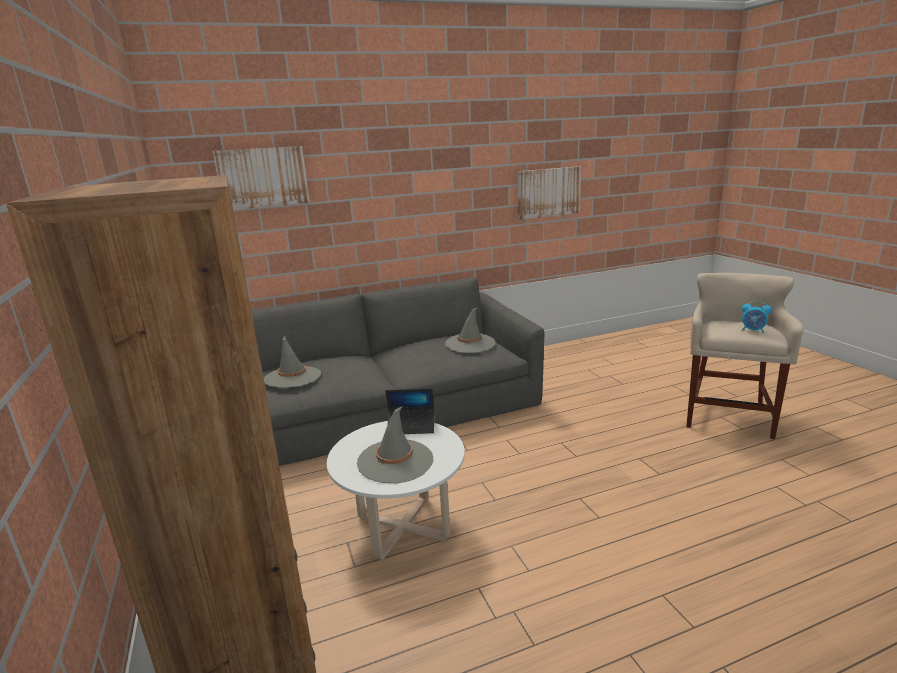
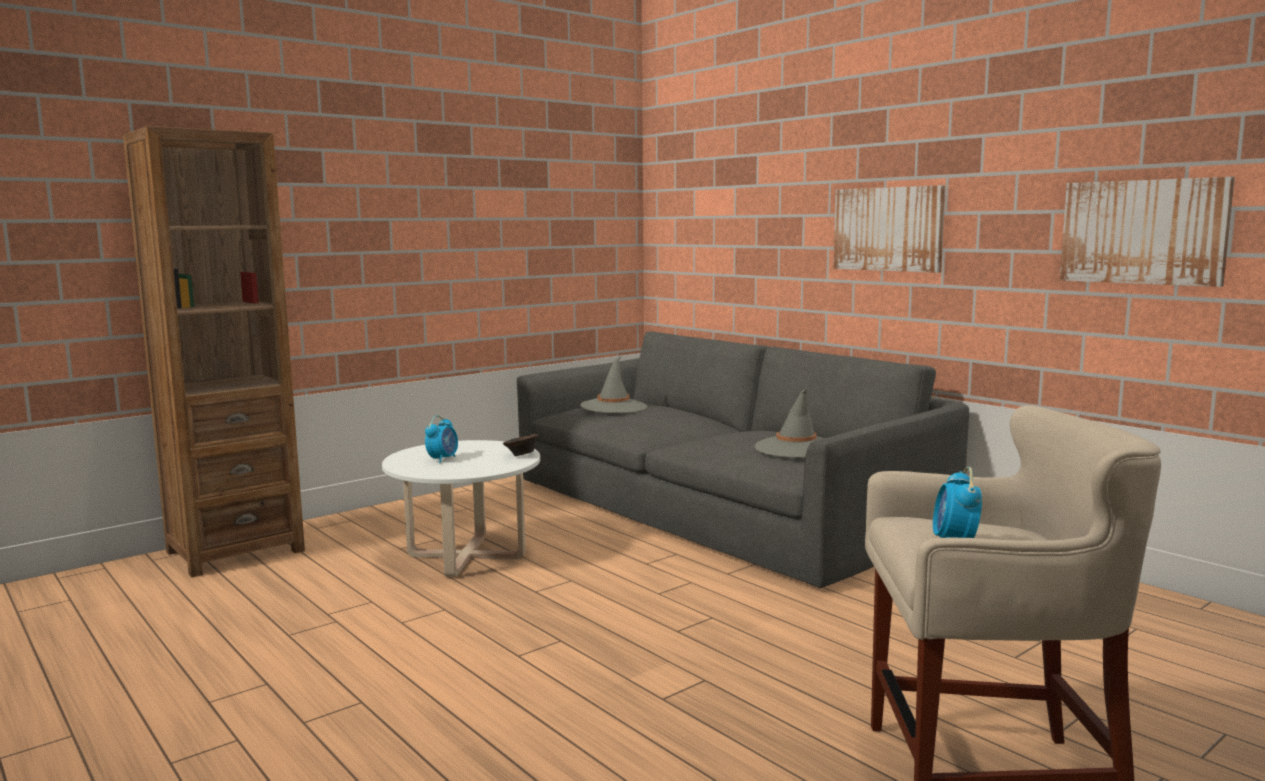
camera: 70 degrees right, 10 degrees down
(262, 177) = (719, 180): picture -> picture (888, 229)
(395, 461) = (443, 459): grey hat -> alarm clock
(411, 426) = (521, 455): laptop -> brown bowl

